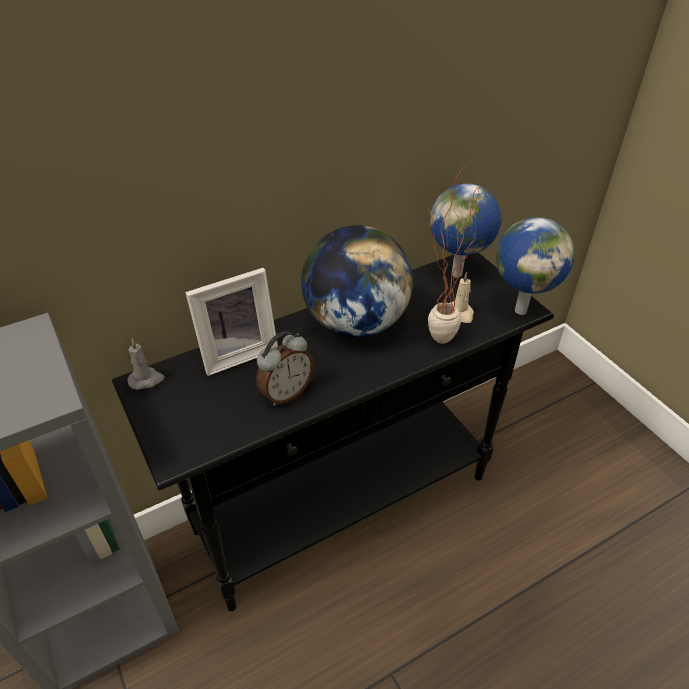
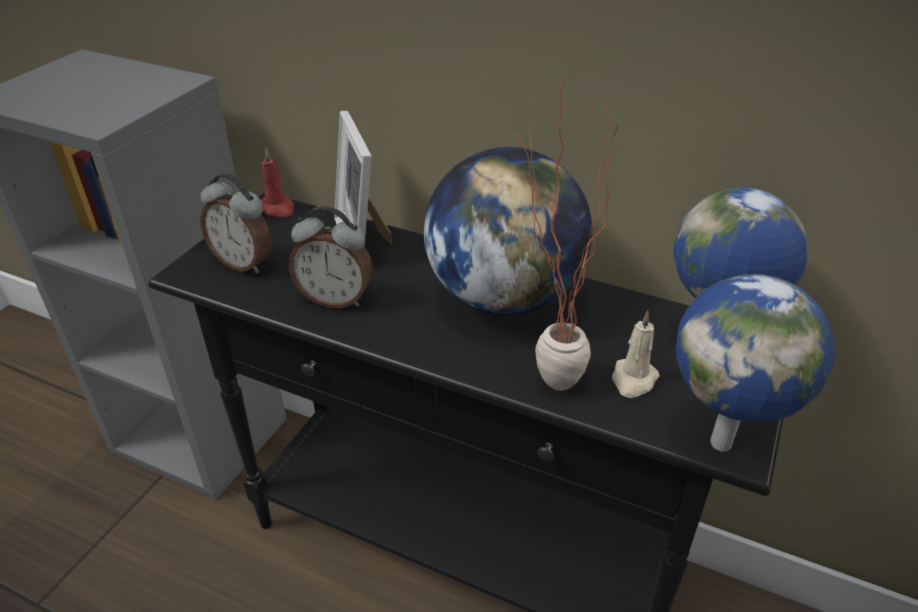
camera: 55 degrees right, 5 degrees down
(146, 379) = (277, 208): grey candle -> red candle
(197, 423) = (244, 263): none -> alarm clock
(237, 352) = (366, 240): picture frame -> picture frame turned 45 degrees clockwise

